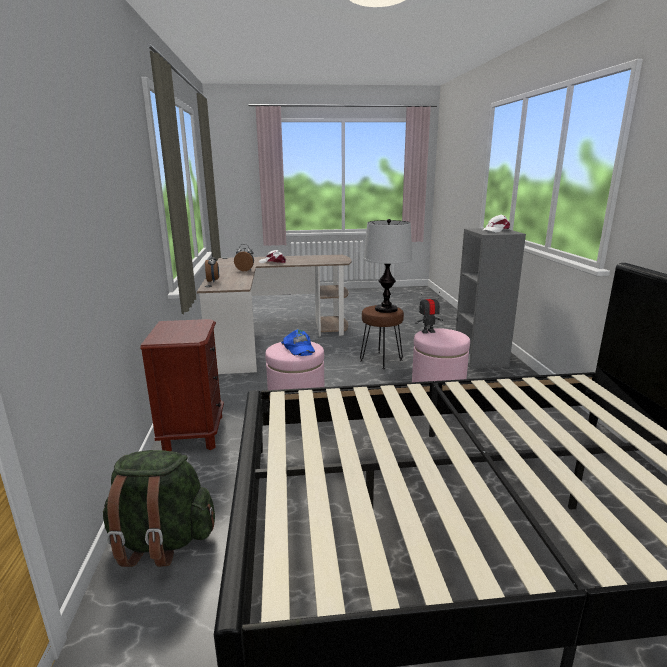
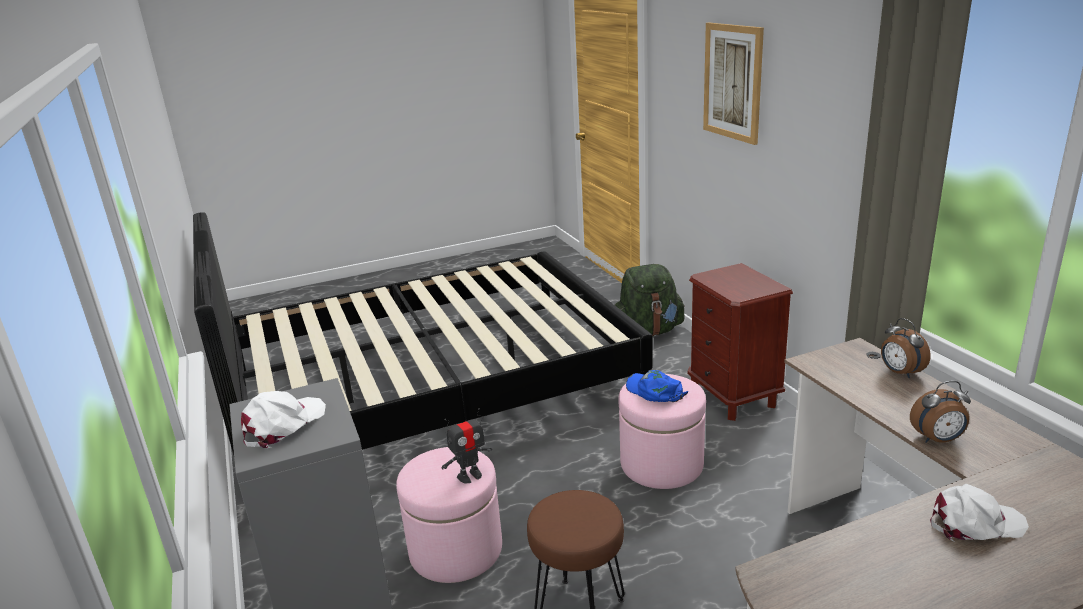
camera: 165 degrees right, 5 degrees up
(82, 159) = (732, 82): none -> picture
(386, 309) = (565, 516): table lamp -> none

